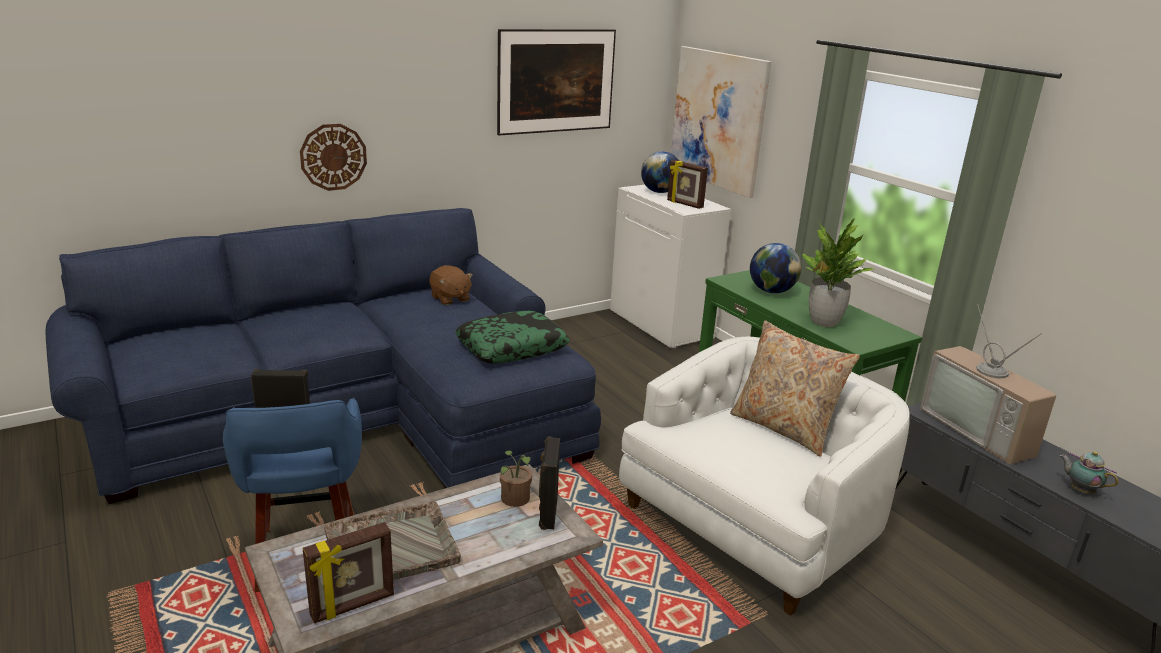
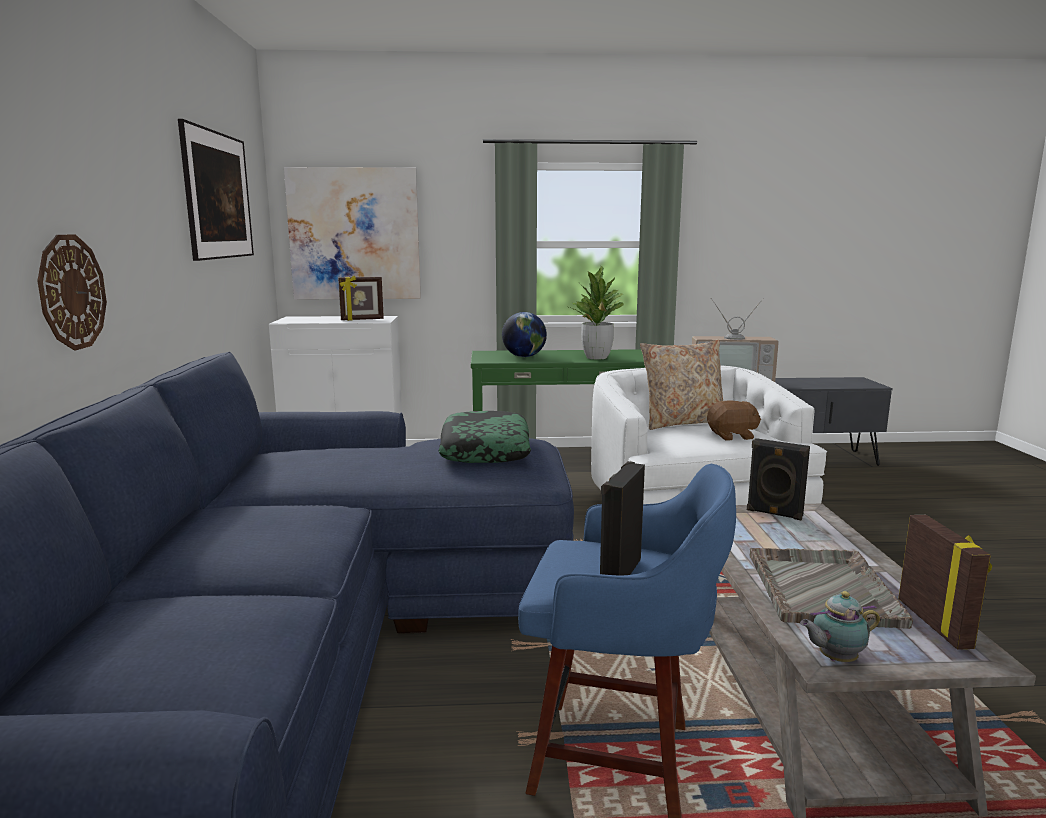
camera: 60 degrees left, 10 degrees down
(450, 299) = (309, 454): brown plush toy -> brown plush toy (732, 436)
(515, 501) = (748, 522): potted plant -> none
(659, 192) = (313, 319): globe -> none
(1080, 490) = (807, 385): teapot -> teapot (834, 659)

